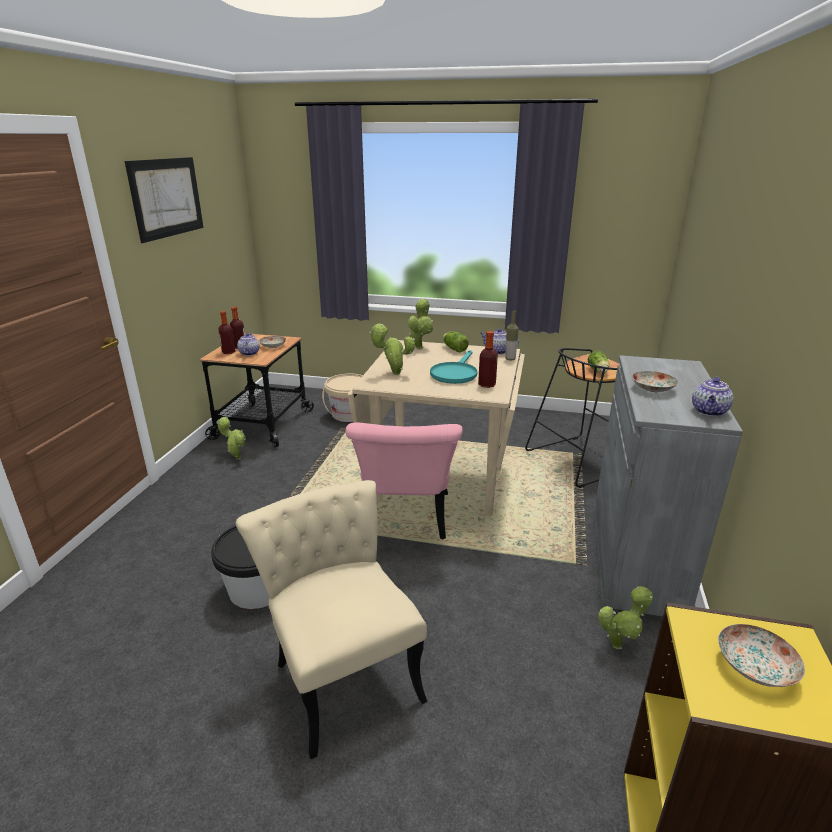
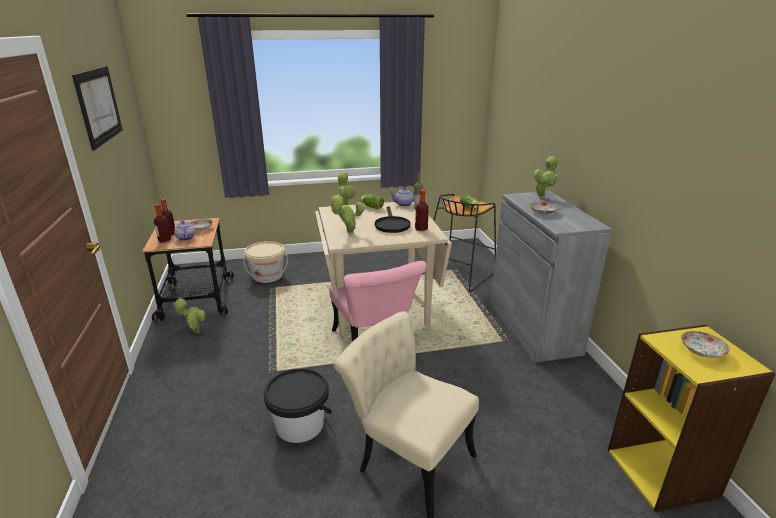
camera: 25 degrees left, 0 degrees up
(455, 373) = (391, 225): turquoise frying pan -> black frying pan
(619, 644) = (558, 381): potted plant -> potted plant (542, 197)
(709, 411) = (585, 221): teapot -> none

